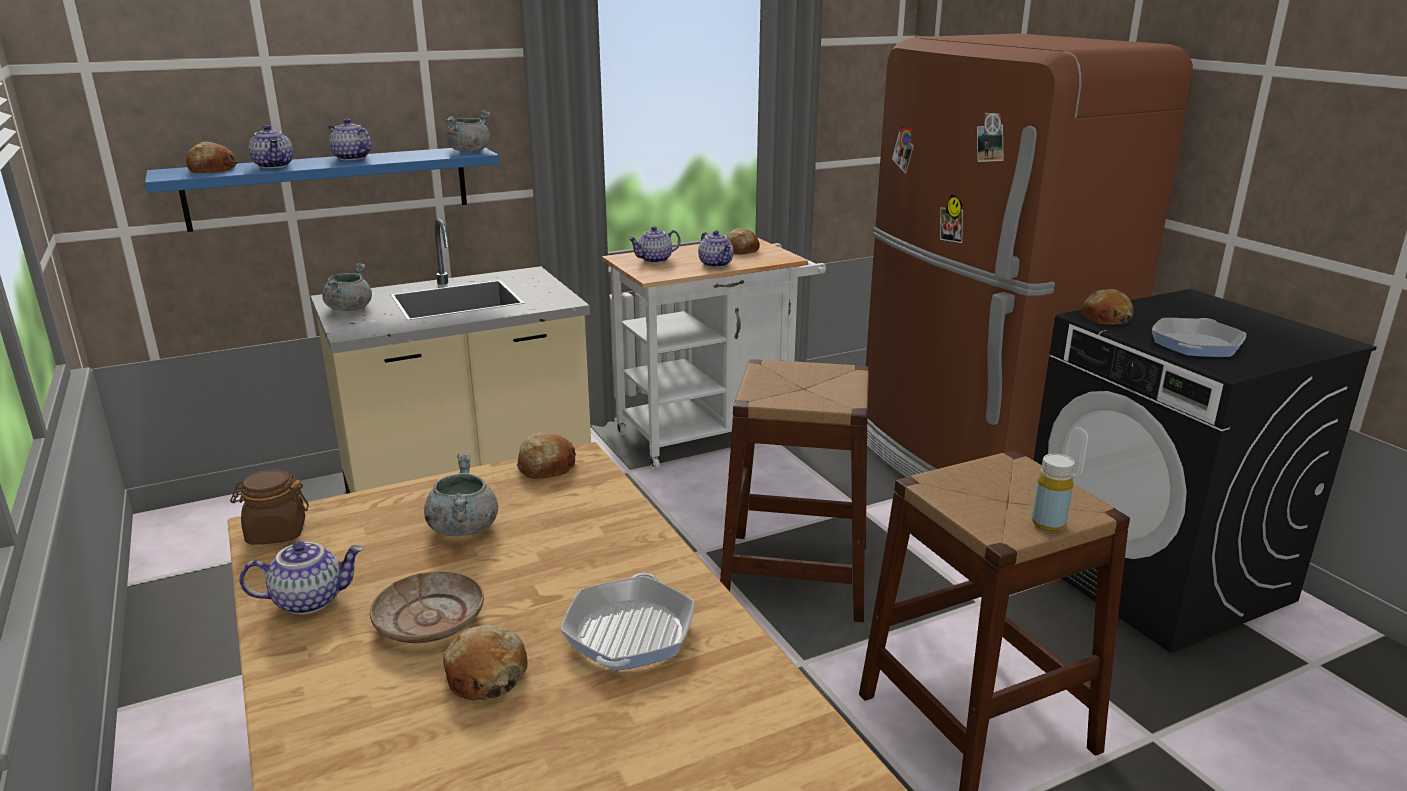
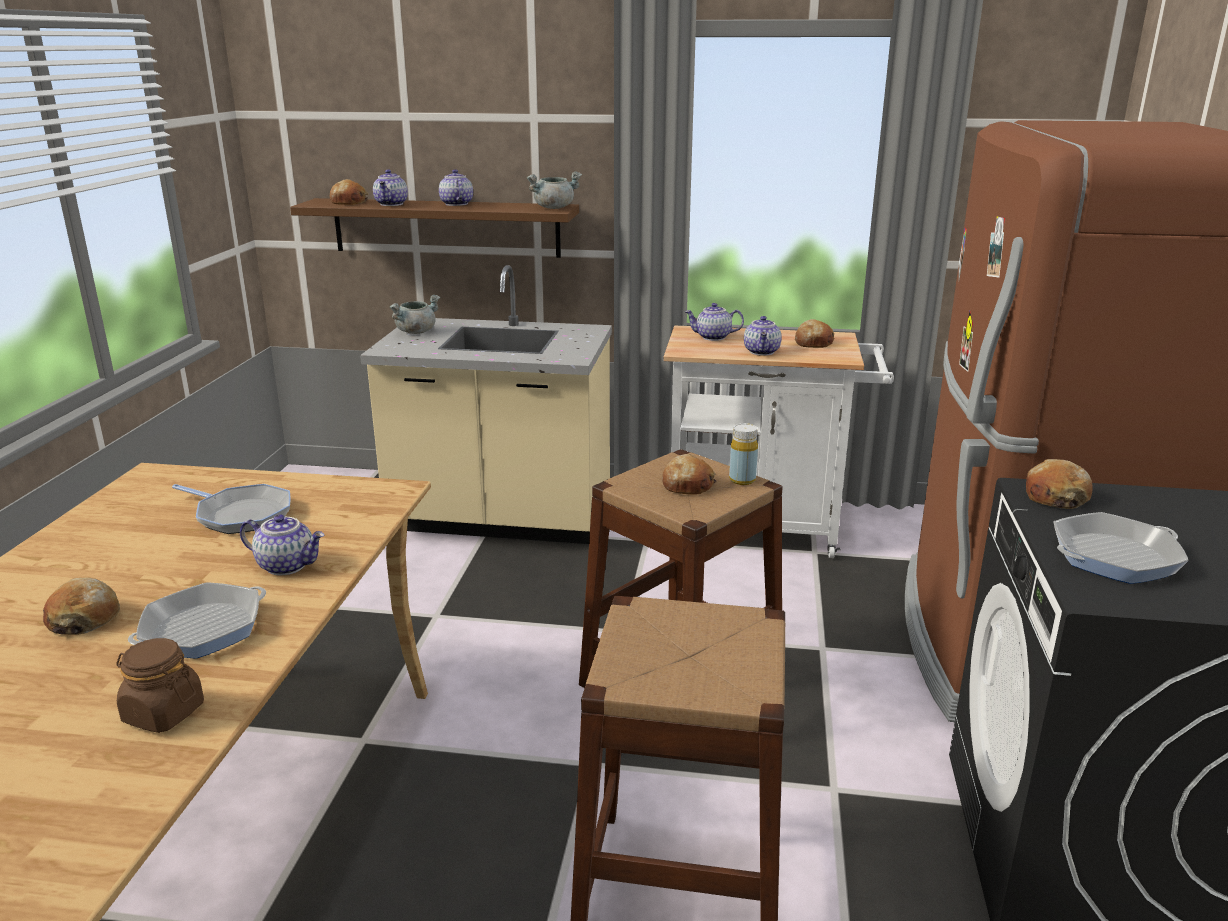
camera: 35 degrees right, 0 degrees up
(276, 533) = (145, 480): brown jar -> brown jar (163, 713)
(310, 600) = (90, 530): teapot -> teapot (288, 565)
(330, 187) = (446, 227): blue shelf -> brown shelf
(429, 620) = (119, 569): beige plate -> none
(463, 527) = (241, 515): grey cooking pot -> frying pan
(546, 466) = (363, 489): bread -> bread (687, 485)
(1048, 523) = (680, 689): yellow bottle -> yellow bottle (742, 480)

